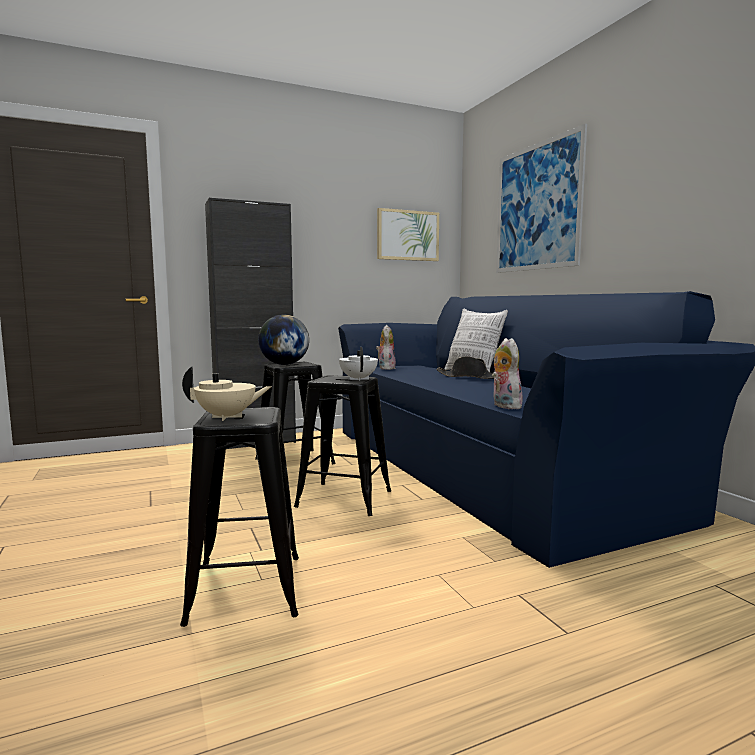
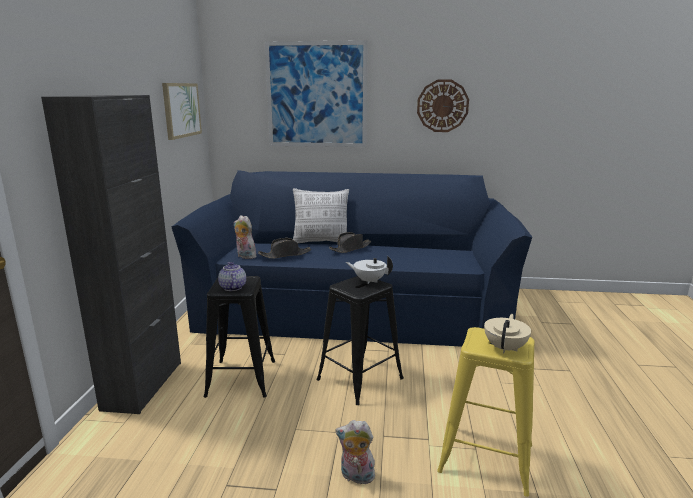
camera: 60 degrees left, 10 degrees up
(246, 587) = (485, 458): black stool -> yellow stool
(284, 364) = (232, 287): globe -> teapot
(407, 370) = (285, 255): none -> black hat
(504, 406) = (448, 268): plush toy -> plush toy (356, 477)
(675, 190) = (442, 106): none -> wall clock

